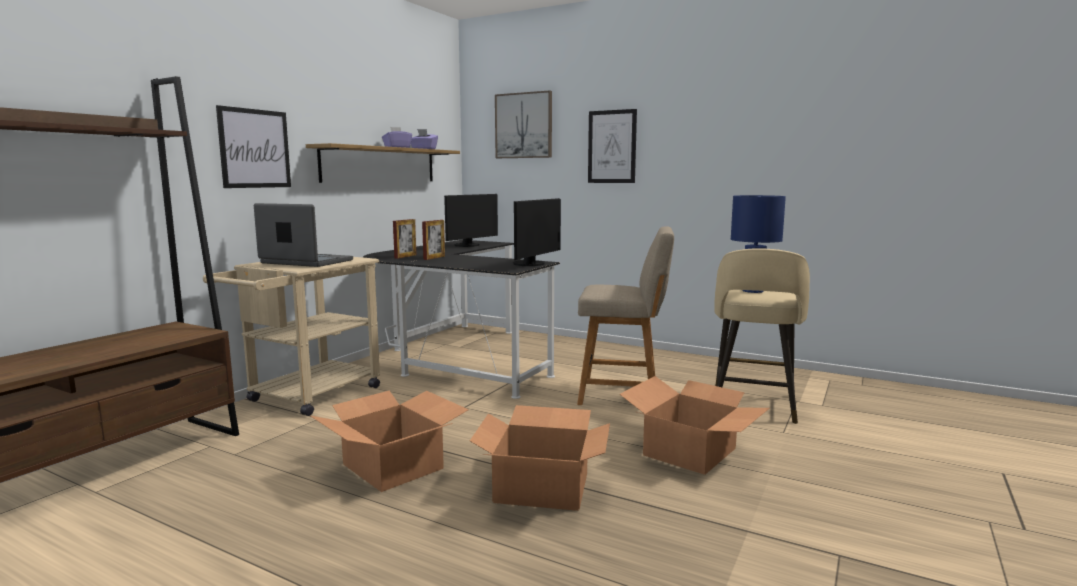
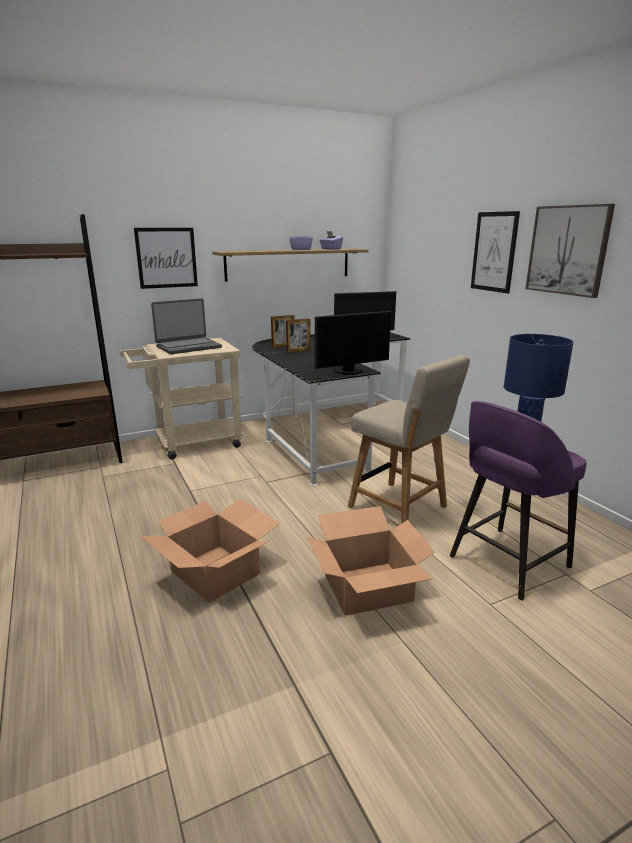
camera: 35 degrees right, 10 degrees up
(306, 262) = (188, 347): laptop -> laptop turned 90 degrees clockwise
(393, 466) = (161, 516): cardboard box -> none
(524, 125) = (429, 224): picture -> picture (568, 250)
(753, 406) = (506, 563): beige stool -> purple stool

